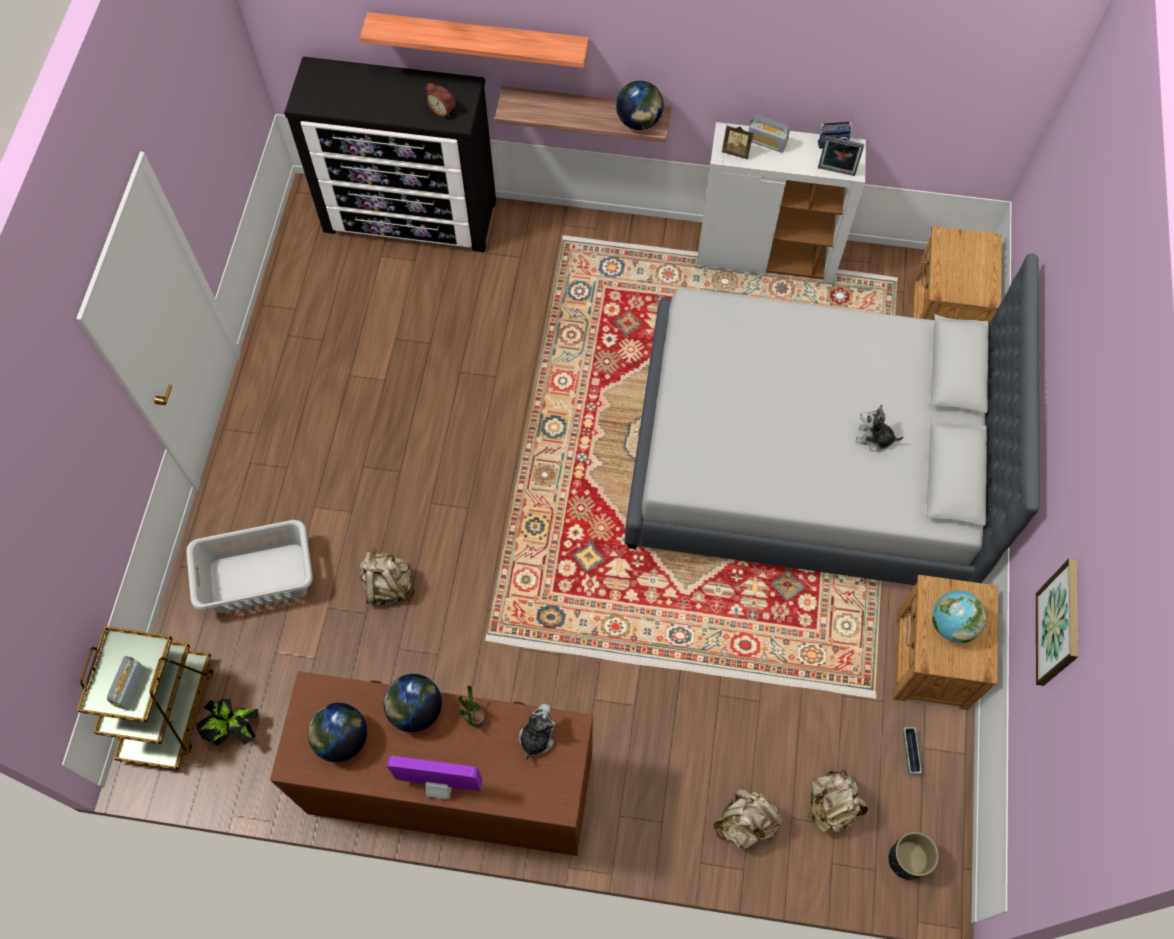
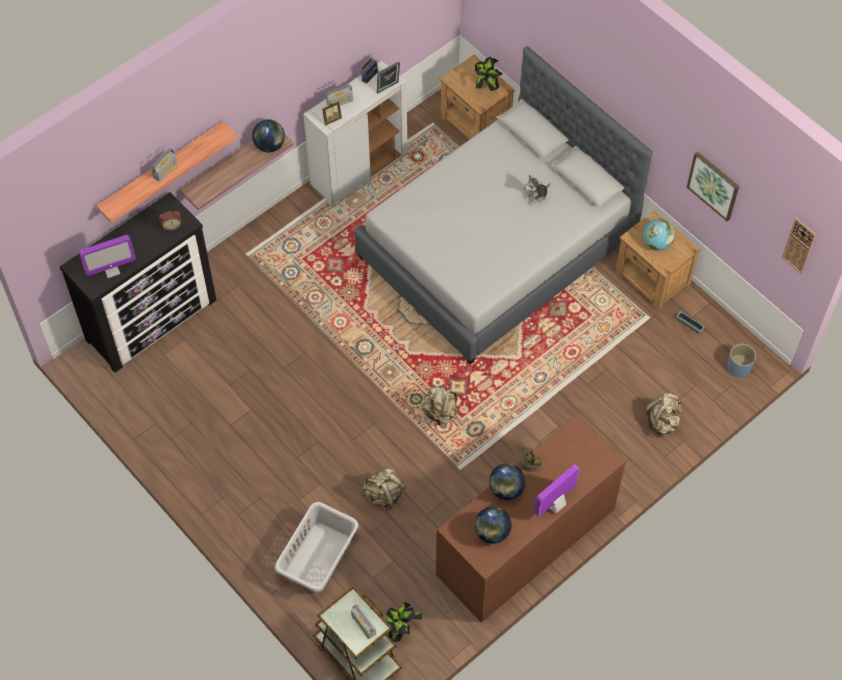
camera: 50 degrees left, 5 degrees down
(337, 101) = (112, 270): none -> monitor
(470, 36) = (165, 170): none -> radio
(536, 736) = (566, 446): plush toy -> none
(831, 806) = (686, 379): beige backpack -> beige backpack (440, 413)
(907, 860) = (738, 368): black planter -> blue planter
(975, 277) = (486, 85): none -> potted plant
(1073, 815) = (799, 245): none -> wall clock

